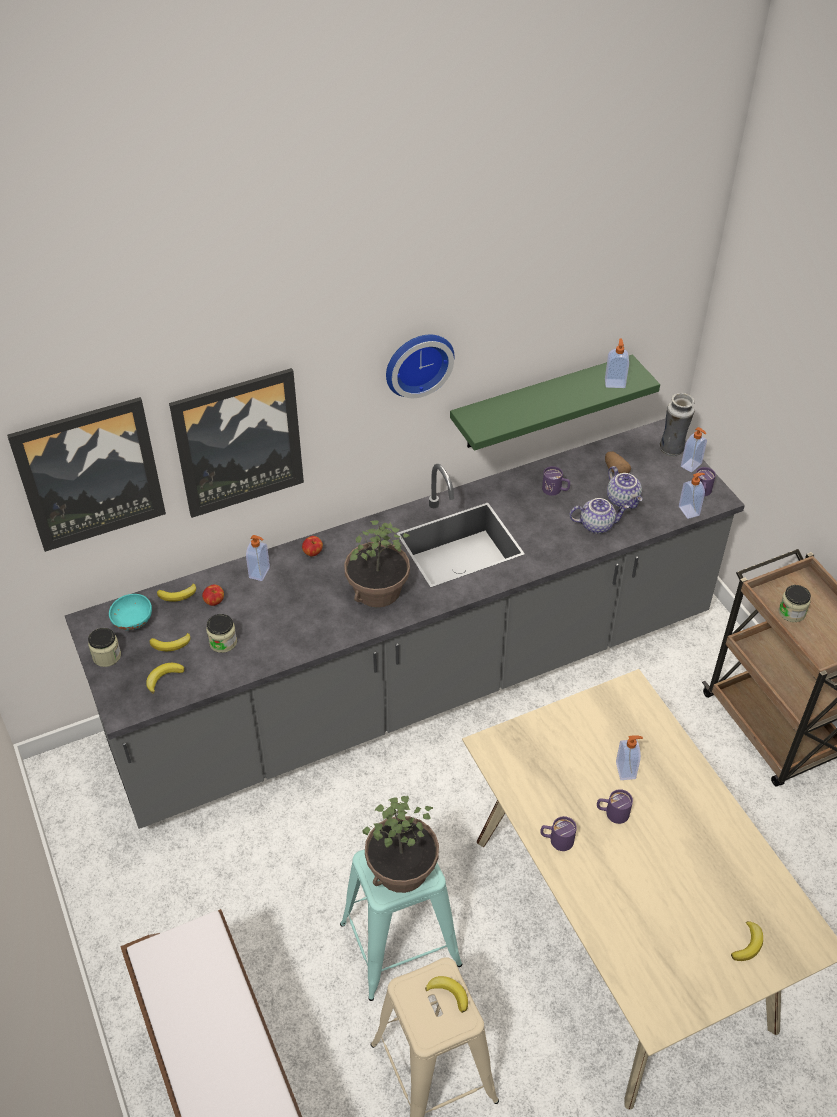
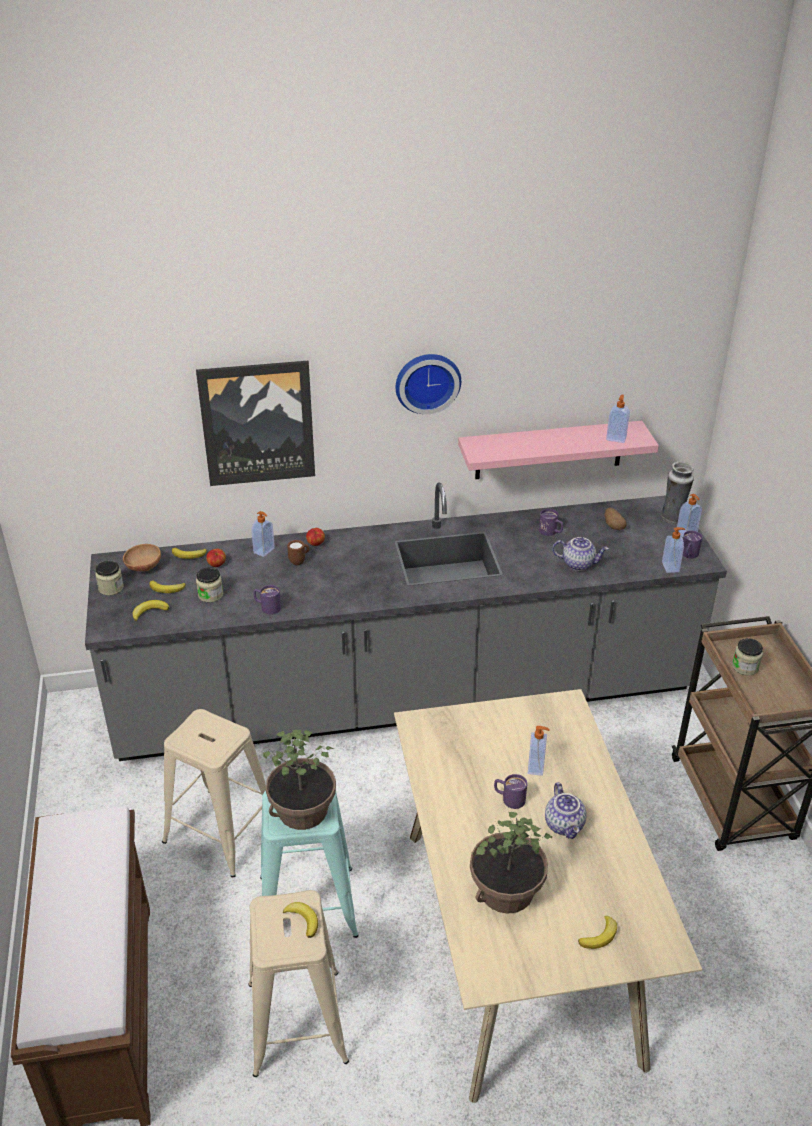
camera: 15 degrees right, 10 degrees down
(89, 473) = (123, 422): picture -> none
(132, 621) = (143, 567): turquoise bowl -> brown bowl
(280, 882) = (221, 832): none -> beige stool
(304, 579) = (299, 561): none -> brown mug
(377, 589) = (359, 579): potted plant -> potted plant (506, 890)
(541, 402) = (549, 450): green shelf -> pink shelf
(556, 840) = (447, 809): purple mug -> purple mug (267, 607)
(623, 500) = (611, 549): teapot -> teapot (565, 825)

